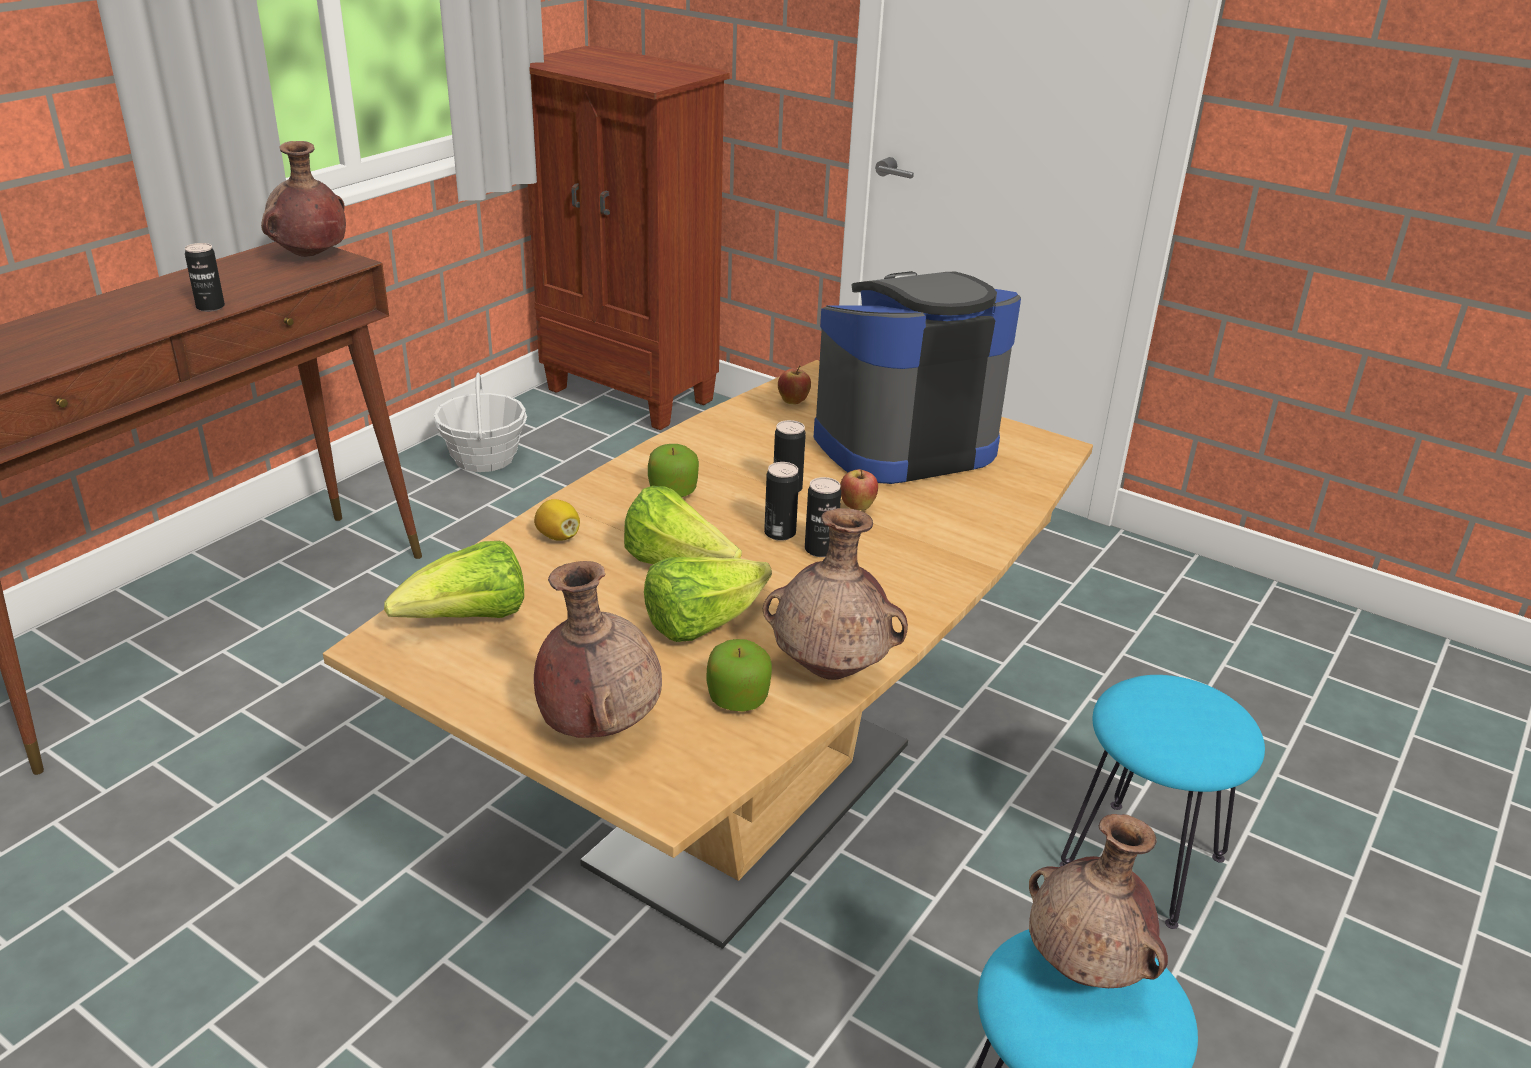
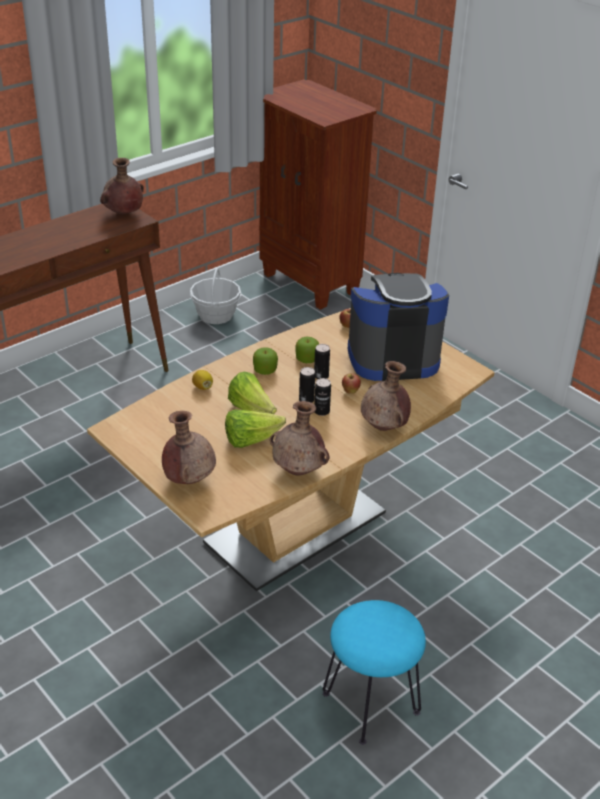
camera: 15 degrees right, 5 degrees up
(210, 307) = (70, 243): can -> none
(468, 620) = (150, 423): lettuce -> none
(738, 698) = (252, 477): apple -> apple (307, 359)
(1085, 968) = (381, 619): brown vase -> brown vase (384, 427)
(1142, 862) = (481, 591): turquoise stool -> none

